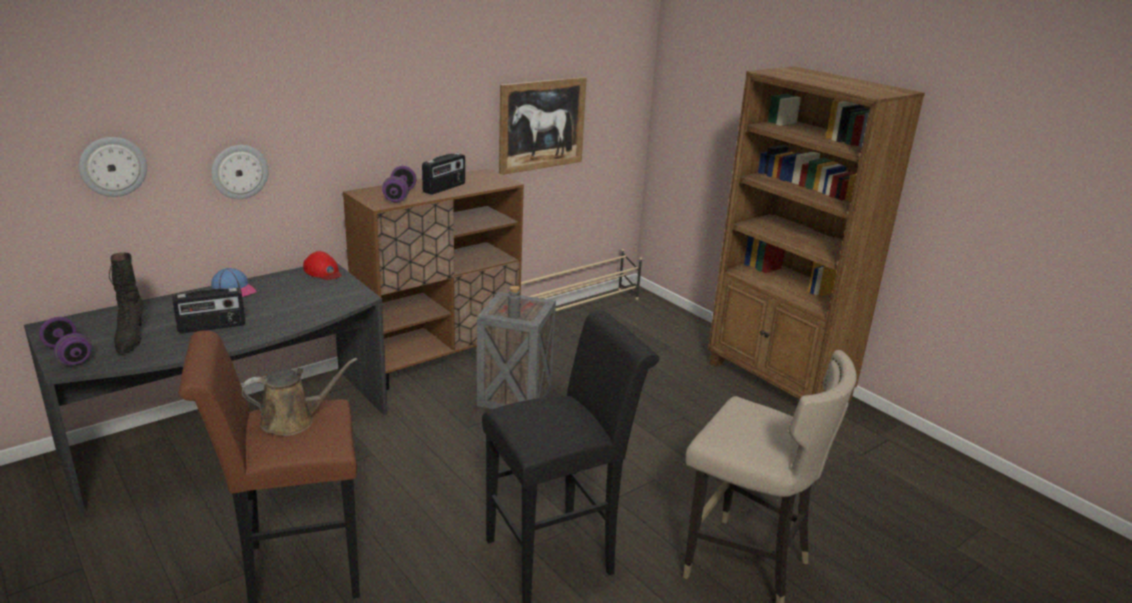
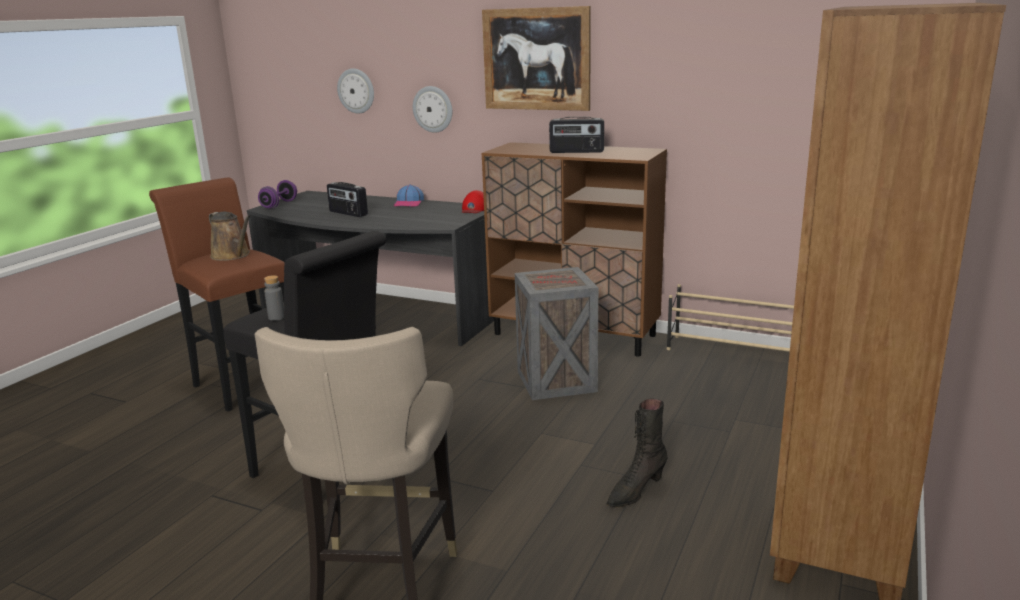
camera: 65 degrees right, 5 degrees down
(130, 338) = (312, 206): black boot -> black boot (635, 491)
(400, 196) = (529, 149): purple dumbbell -> none
(513, 316) = (535, 282): grey bottle -> grey bottle (276, 317)
(542, 124) = (748, 109): picture -> picture (536, 59)

